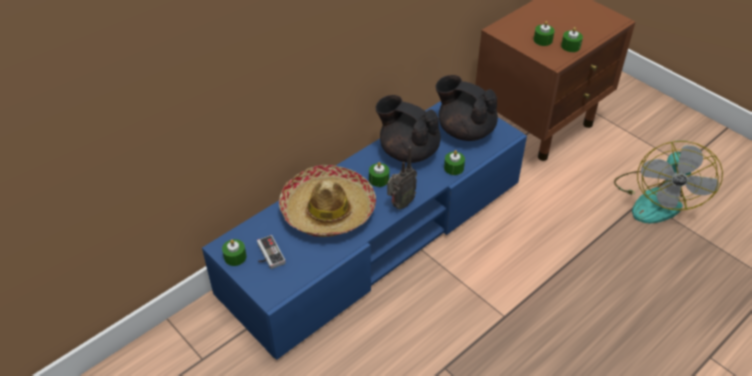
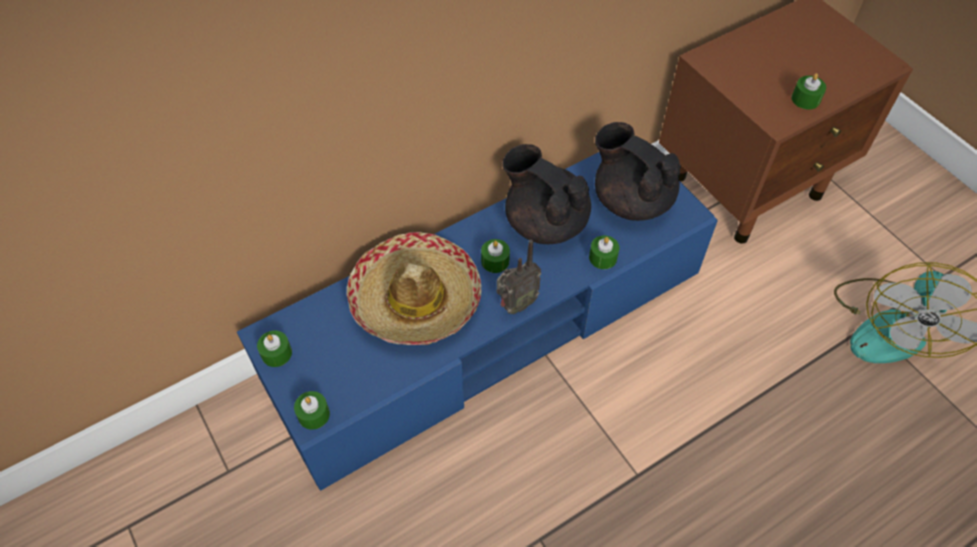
camera: 10 degrees right, 10 degrees up
(267, 255) = (320, 357): game controller -> none
(542, 40) = (766, 84): green candle -> green candle (313, 414)

